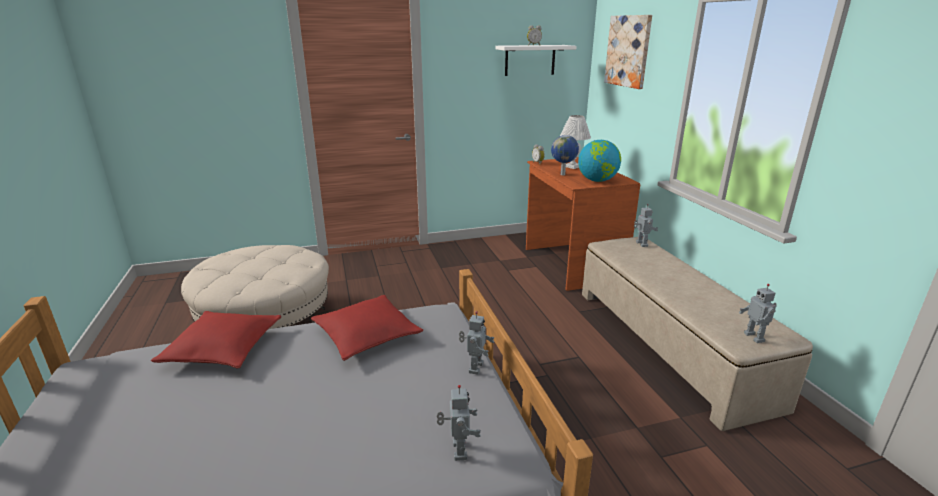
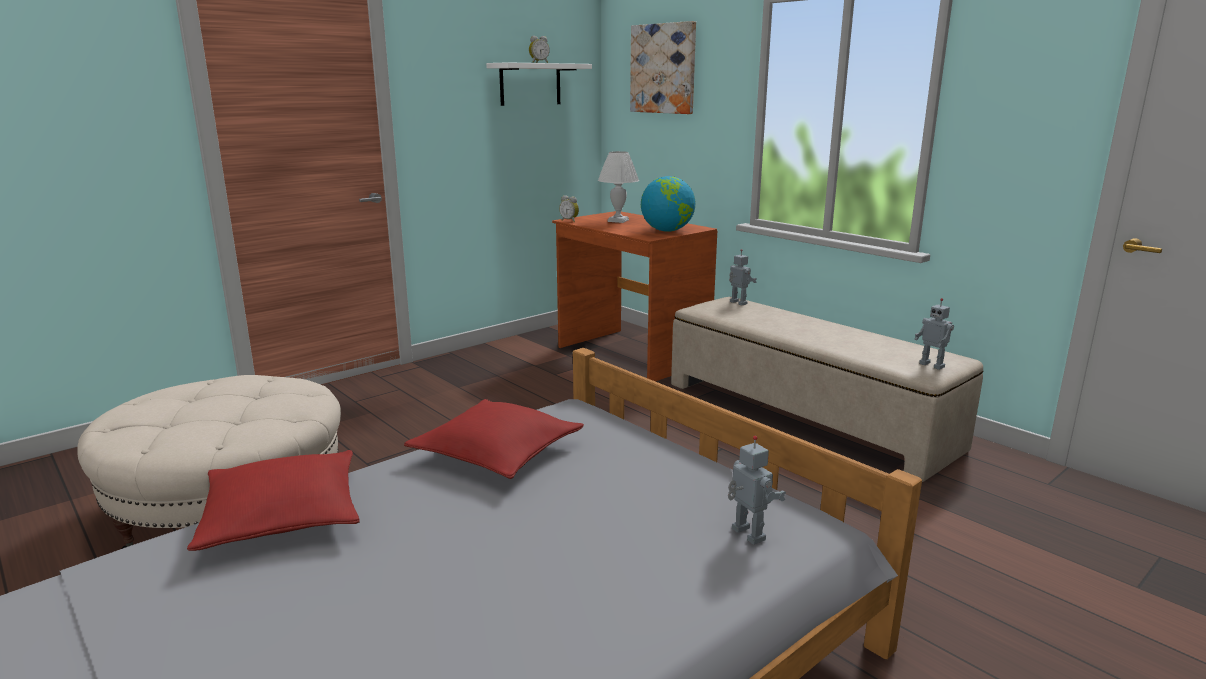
camera: 25 degrees left, 5 degrees down
(474, 367) = (676, 454): toy robot -> none
(563, 174) = (618, 229): globe -> none

